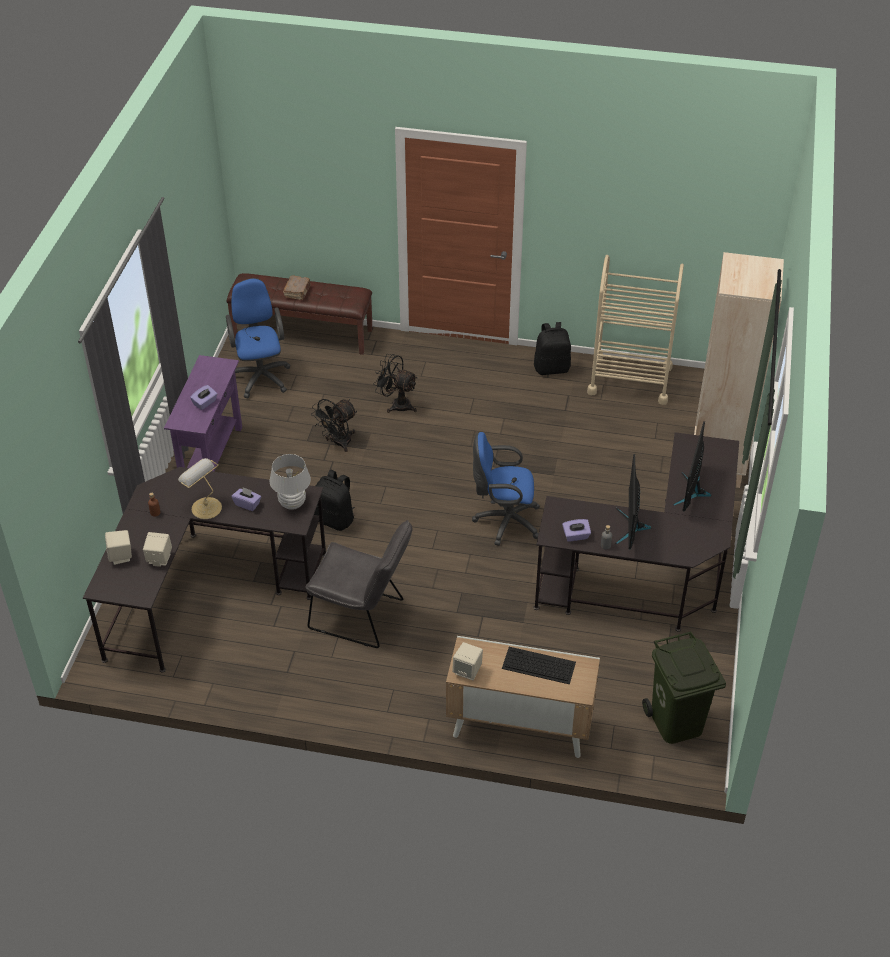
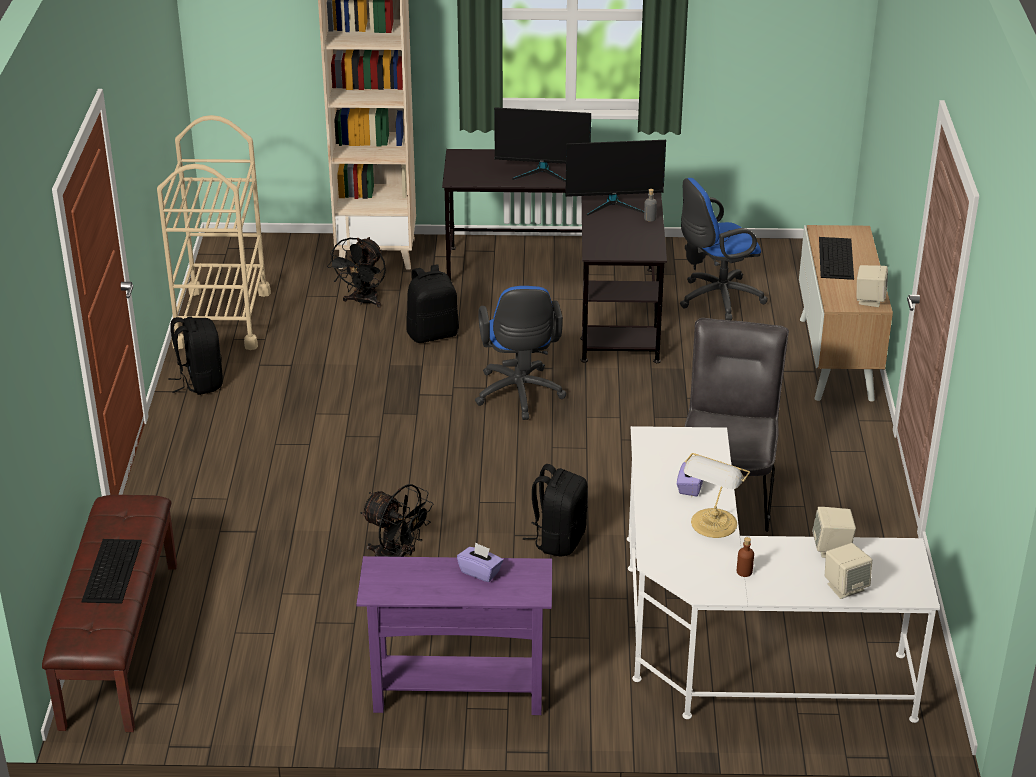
camera: 100 degrees left, 10 degrees down
(204, 587) = (736, 644): black desk -> white desk
(261, 375) = (240, 674): blue office chair -> blue office chair (716, 299)
(292, 503) = (673, 447): white table lamp -> none
(297, 292) = (112, 570): brown book -> keyboard
(396, 404) = (297, 514): black fan -> black fan (362, 302)
(576, 536) = (643, 236): purple tissue box -> none
(595, 484) = (433, 333): none -> black backpack
(675, 722) = (778, 267): green trash can -> none

